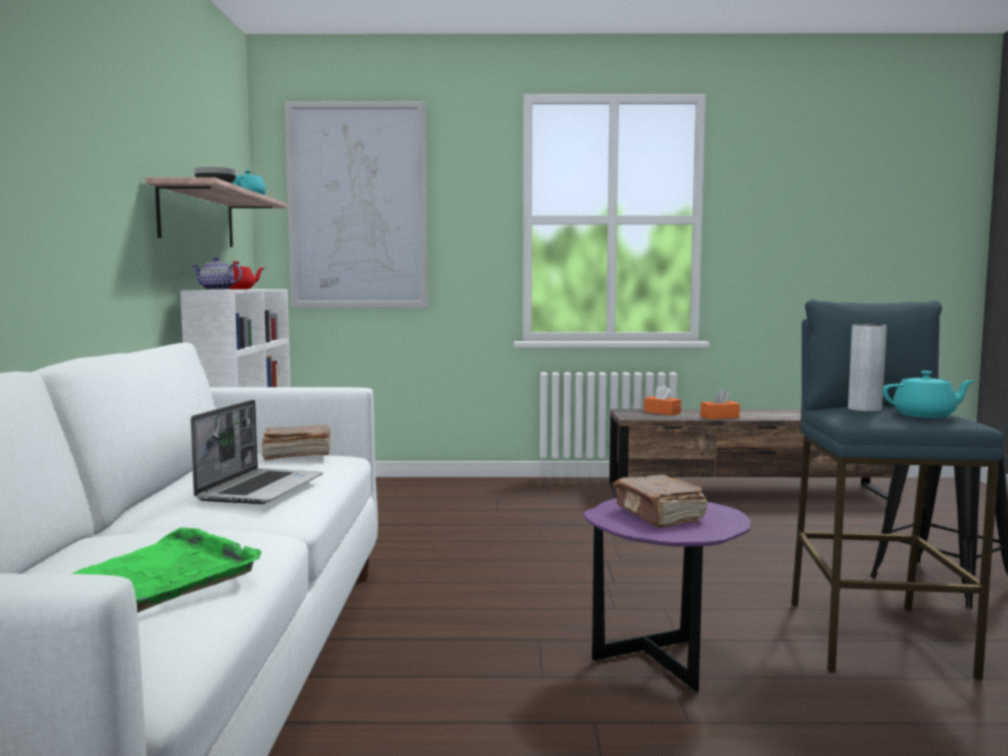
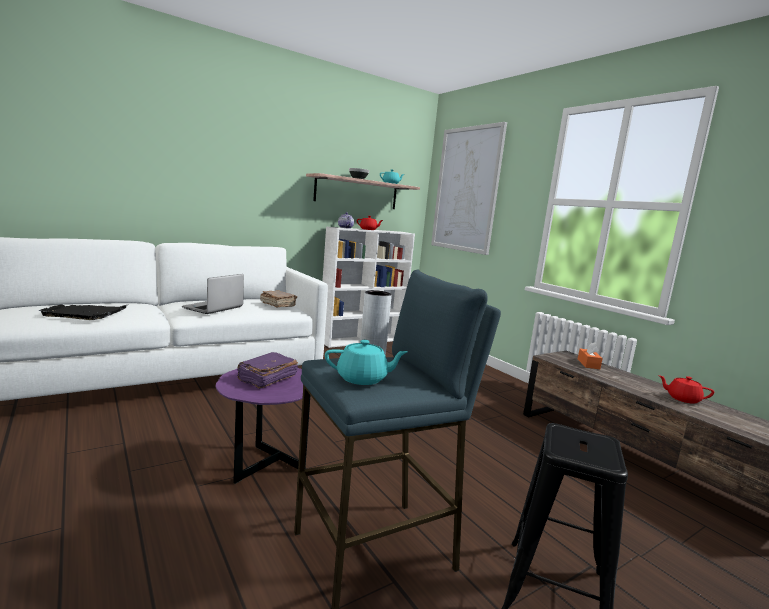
camera: 55 degrees right, 5 degrees up
(157, 579) = (85, 313): green tray -> black tray
(261, 488) = (213, 308): laptop -> laptop turned 135 degrees clockwise
(659, 515) = (266, 379): brown book -> purple book
(719, 417) = (615, 382): orange tissue box -> none
(770, 413) = (682, 399): none -> red teapot
(925, 415) = (363, 379): turquoise teapot -> turquoise teapot turned 60 degrees counterclockwise

